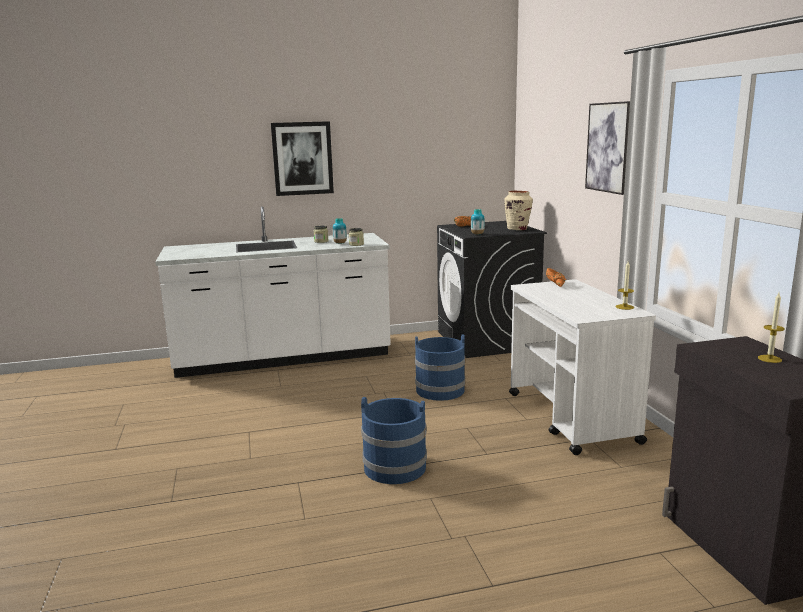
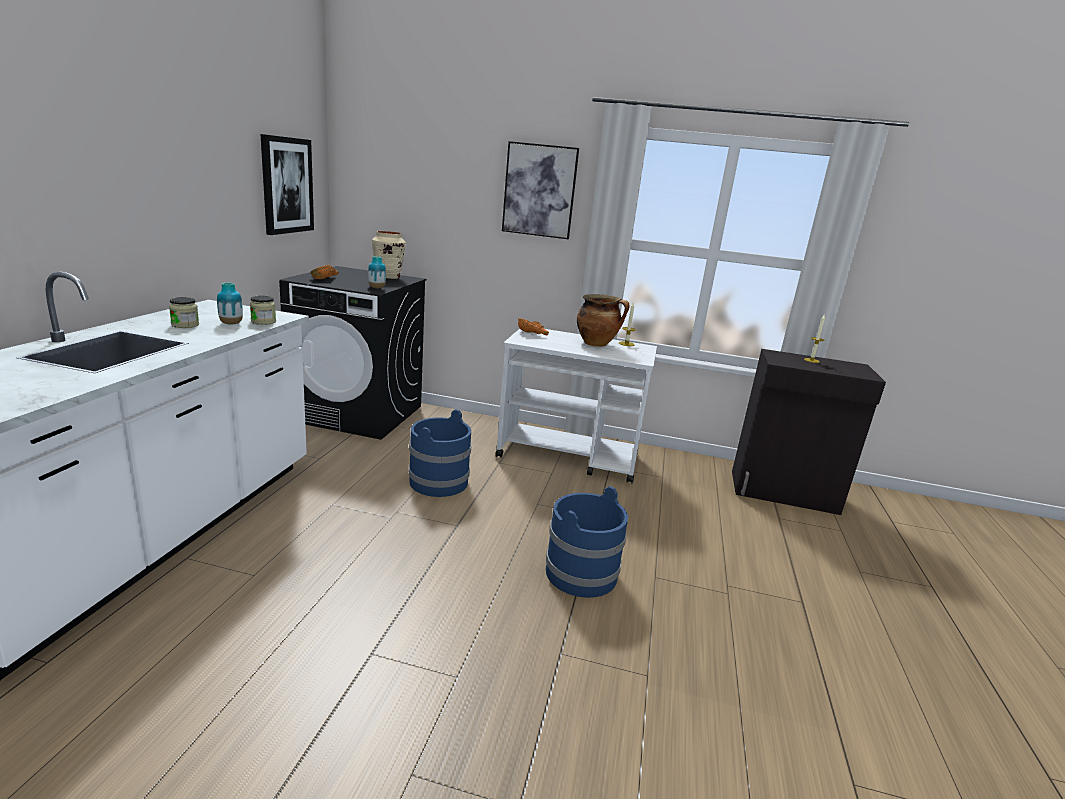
camera: 65 degrees left, 5 degrees up
(302, 158) = (96, 174): picture -> picture (287, 185)
(590, 301) = (597, 344): none -> cooking pot

